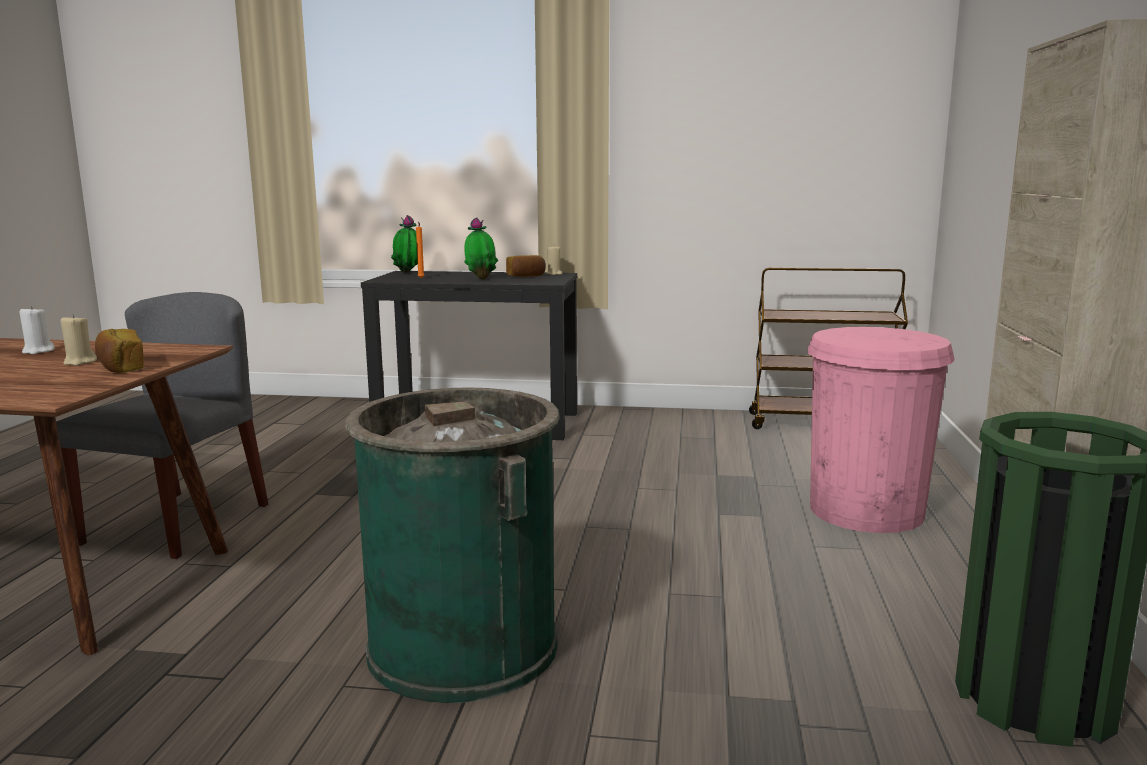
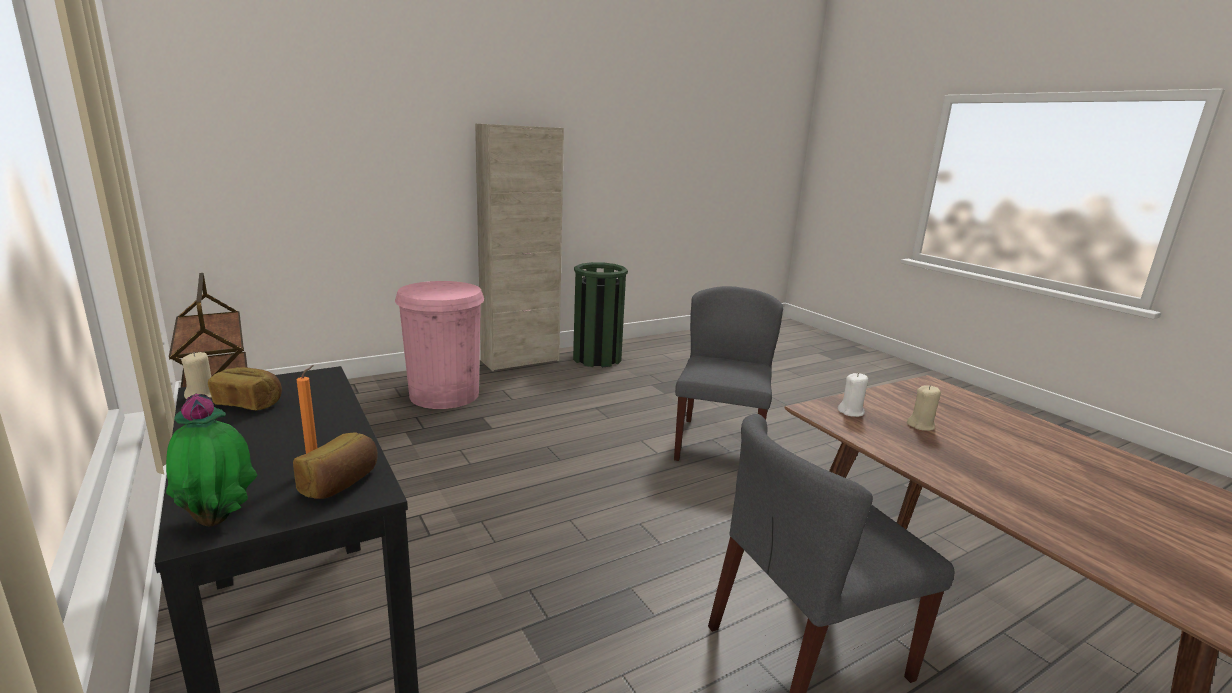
camera: 130 degrees left, 5 degrees up
(38, 351) = (969, 468): white candle -> white candle (851, 412)
(120, 367) = (887, 404): bread -> bread (341, 483)
(463, 646) = (719, 444): green trash can -> grey chair
(481, 278) = (295, 423): potted plant -> none

